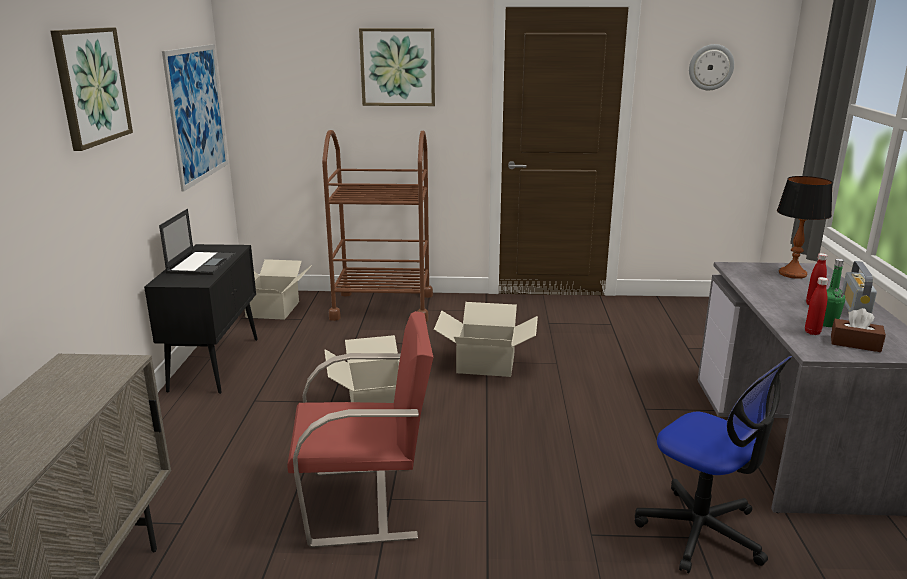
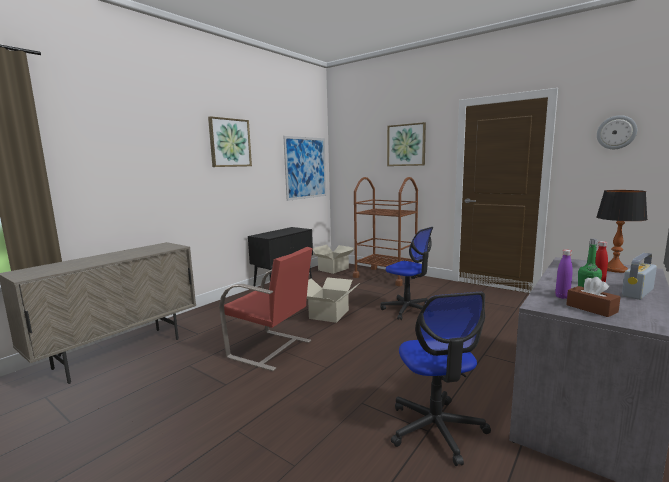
camera: 35 degrees right, 10 degrees down
(202, 263) = (281, 232): laptop -> none
(486, 364) = (408, 310): cardboard box -> office chair
(812, 332) = (562, 297): red bottle -> purple bottle

